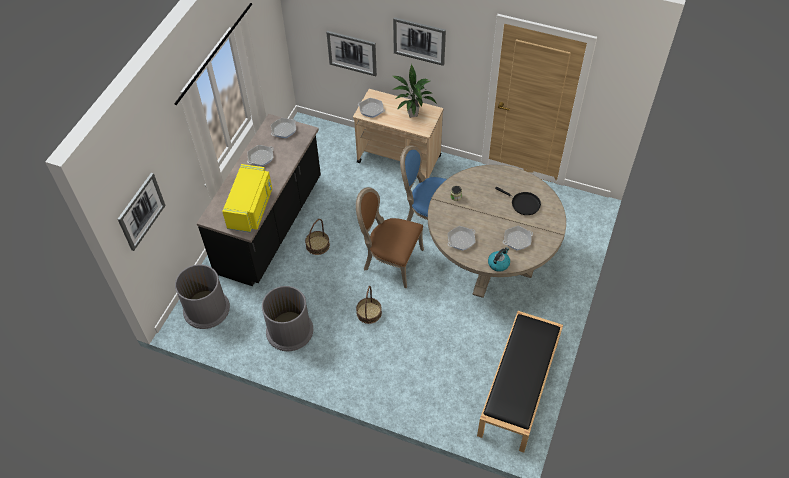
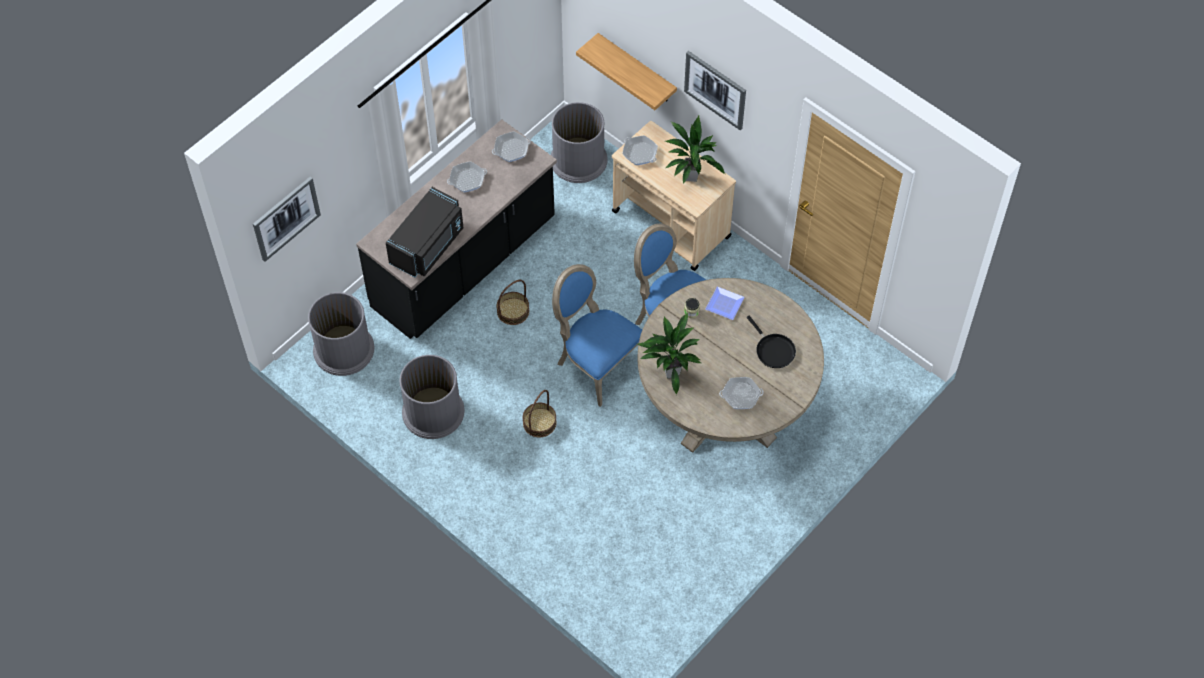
camera: 20 degrees right, 5 degrees up
(251, 208) = (428, 246): yellow microwave -> black microwave
(320, 138) = (578, 160): none -> grey trash can
(352, 53) = (637, 69): picture -> shelf
(390, 261) = (596, 363): brown chair -> blue chair
(461, 240) = (670, 372): frying pan -> potted plant
(476, 184) = (726, 304): none -> plate
(498, 263) = (702, 418): kettle -> none
(519, 389) = (680, 583): black bench -> none

